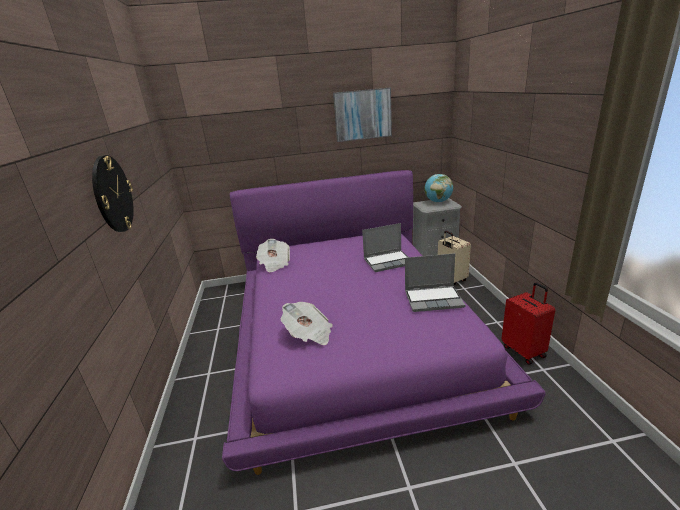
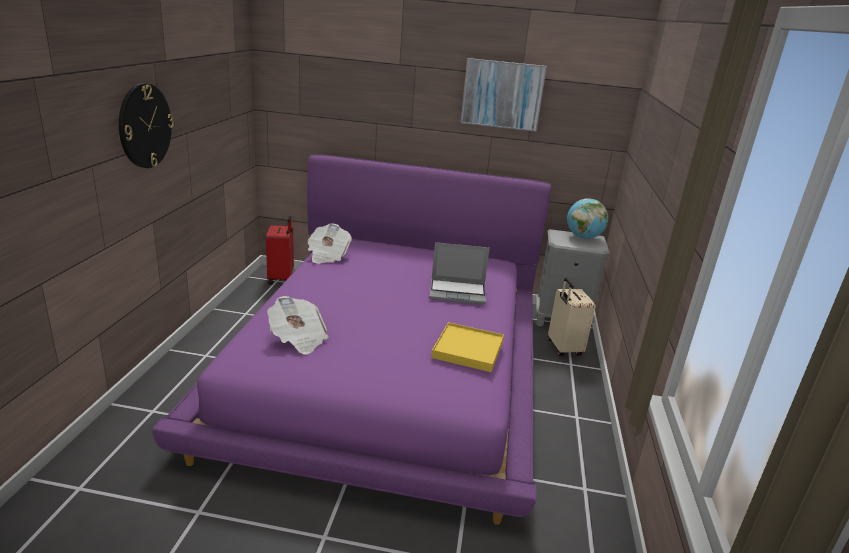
camera: 15 degrees right, 0 degrees up
(434, 299) = (468, 350): laptop -> yellow tray
(524, 351) = (580, 461): red suitcase -> red suitcase (281, 278)

